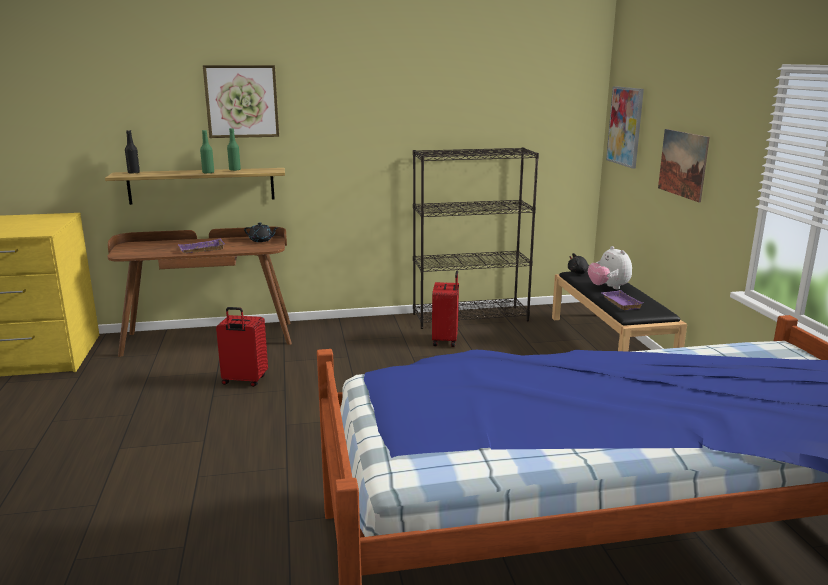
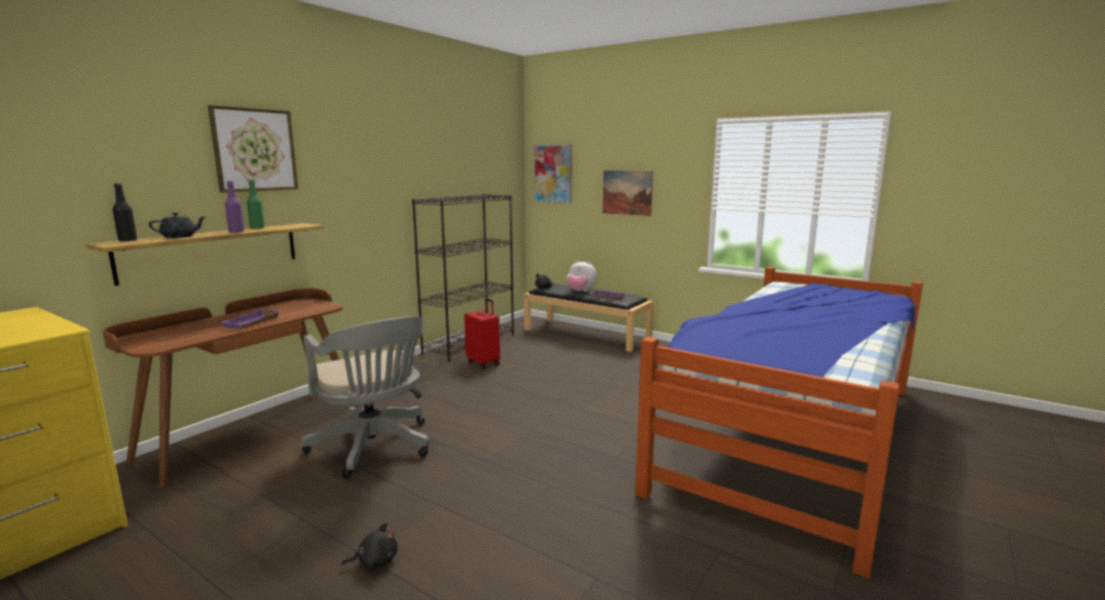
camera: 45 degrees left, 5 degrees down
(117, 455) = (375, 561): none -> black plush toy
(208, 173) = (236, 232): green bottle -> purple bottle
(244, 381) = (374, 448): red suitcase -> grey office chair
(261, 240) = (298, 304): black teapot -> black teapot (180, 236)

